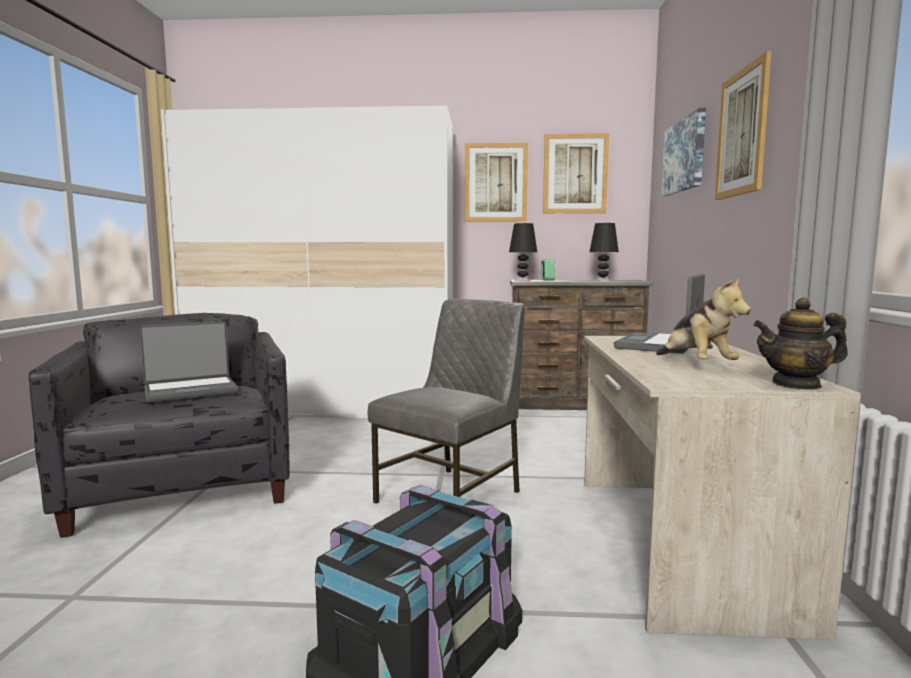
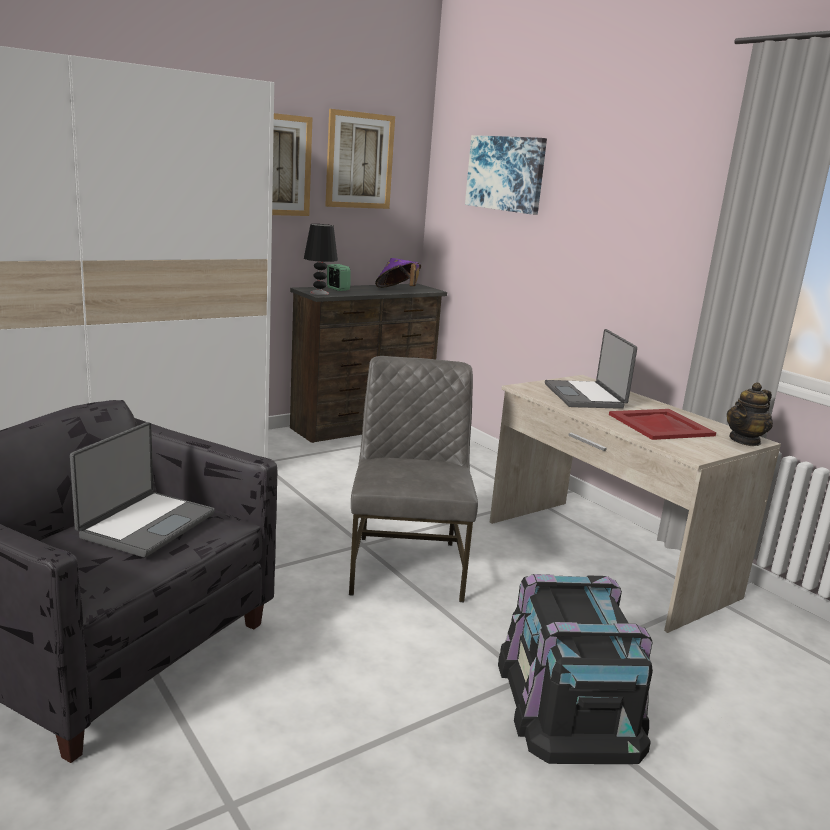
camera: 40 degrees left, 10 degrees up
(602, 281) = (397, 290): black table lamp -> purple hat
(695, 365) = (659, 425): plush toy -> red tray
(742, 133) = (607, 188): picture -> none

